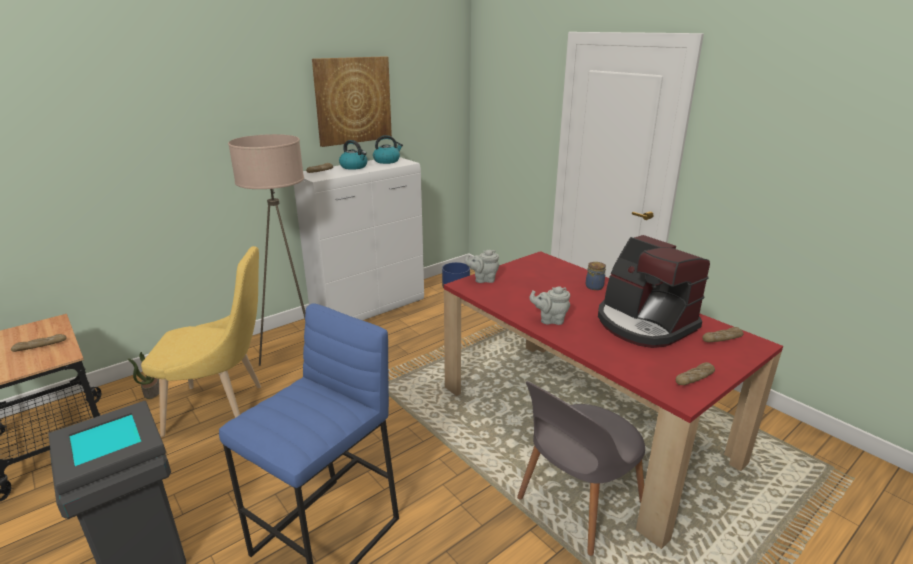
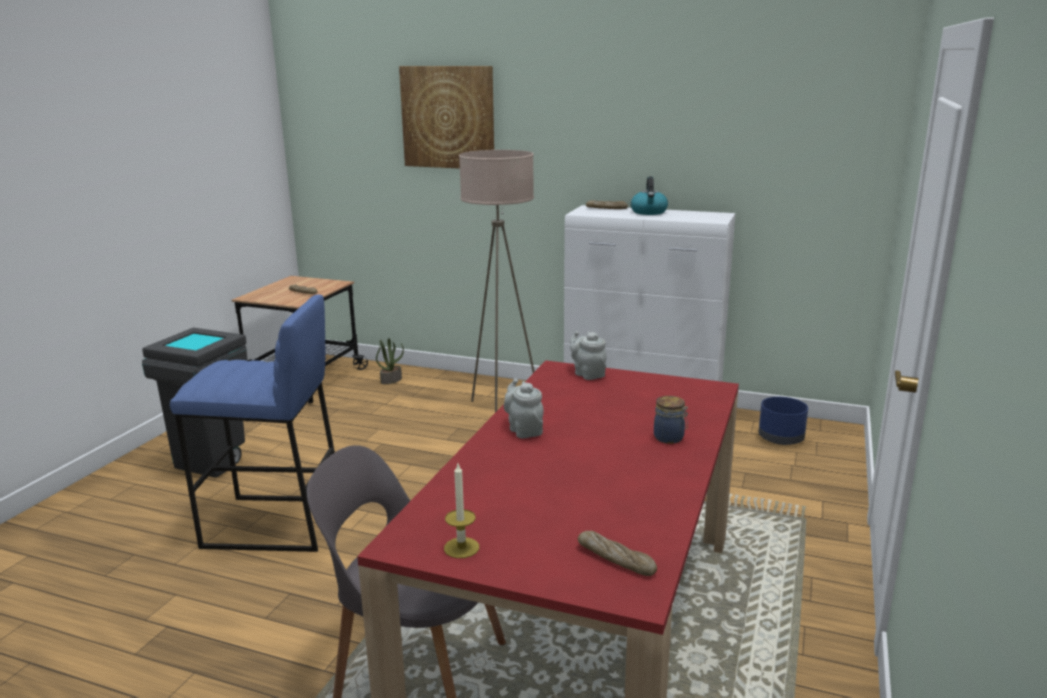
camera: 60 degrees right, 5 degrees down
(222, 409) = (395, 414): yellow chair -> none
(353, 100) = (680, 127): picture -> picture (448, 117)
(387, 161) = (702, 215): kettle -> none
(643, 324) = (589, 490): coffee machine -> none
(694, 378) = (461, 547): bread -> candle

